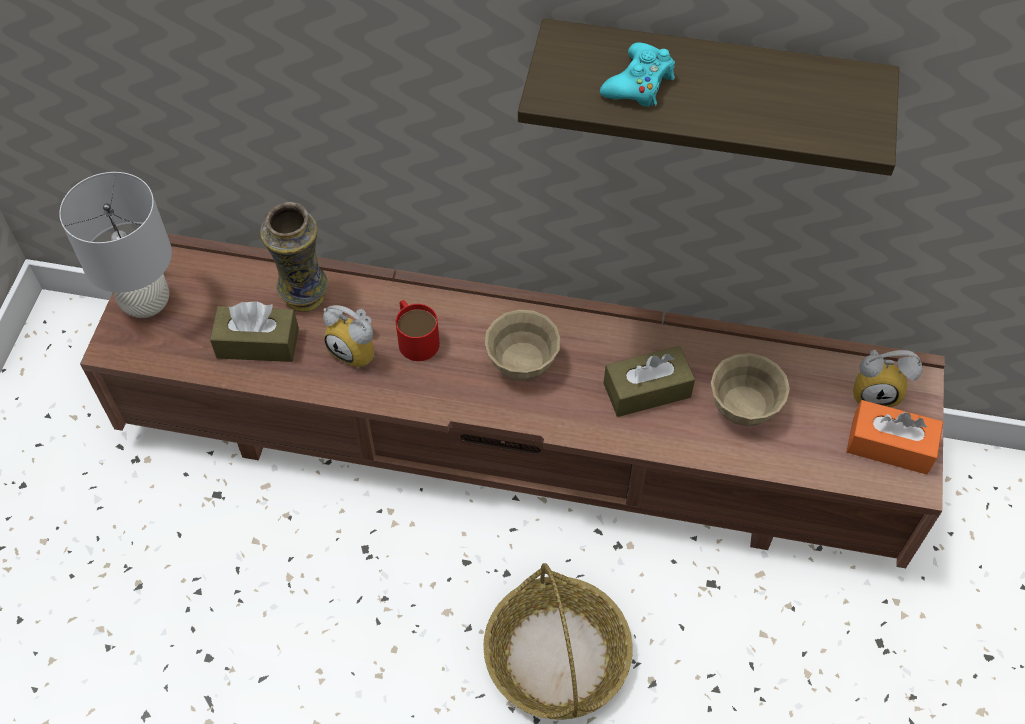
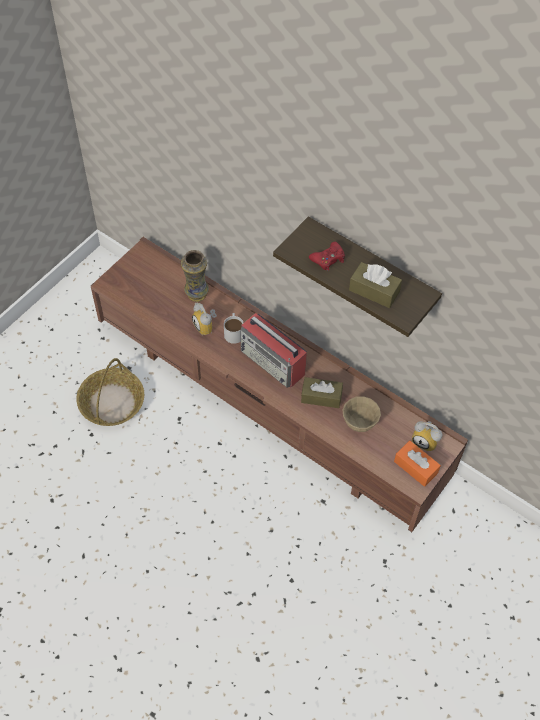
camera: 25 degrees right, 0 degrees up
(144, 303) = (128, 270): grey table lamp -> none
(258, 343) = (166, 307): brown tissue box -> brown tissue box (374, 291)
(415, 337) = (234, 331): red mug -> white mug
(522, 364) = (273, 362): beige bowl -> radio
(556, 655) = (236, 499): basket -> basket (112, 403)
(639, 84) = (328, 259): turquoise game controller -> red game controller

